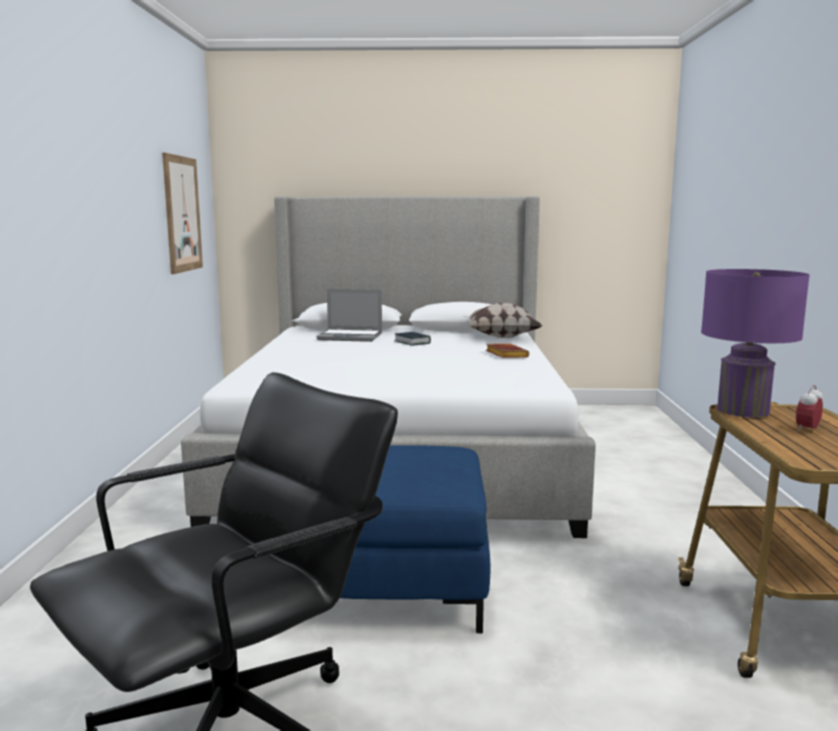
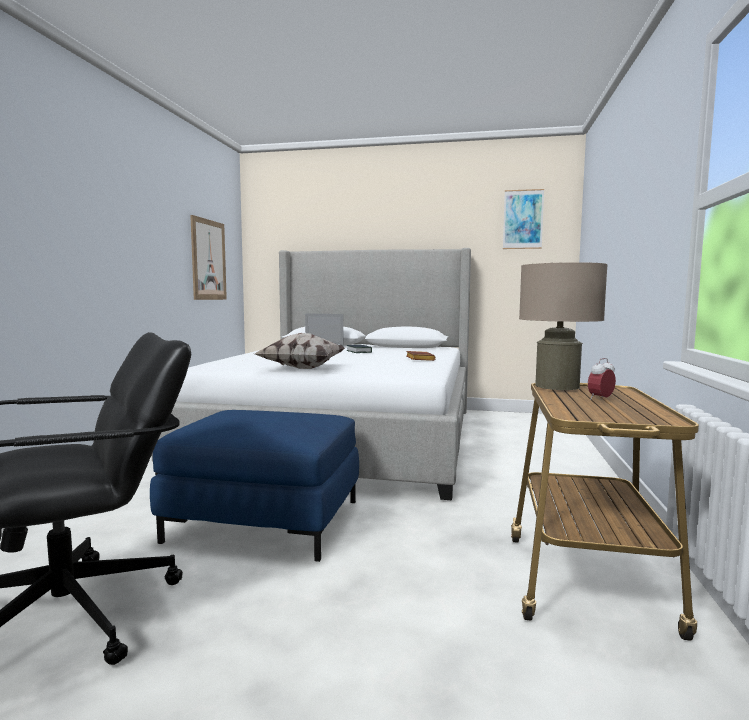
camera: 10 degrees right, 5 degrees down
(500, 337) = (429, 351): pillow -> pillow (301, 368)
(602, 157) = (523, 219): none -> picture
(743, 410) = (557, 386): purple table lamp -> beige table lamp

